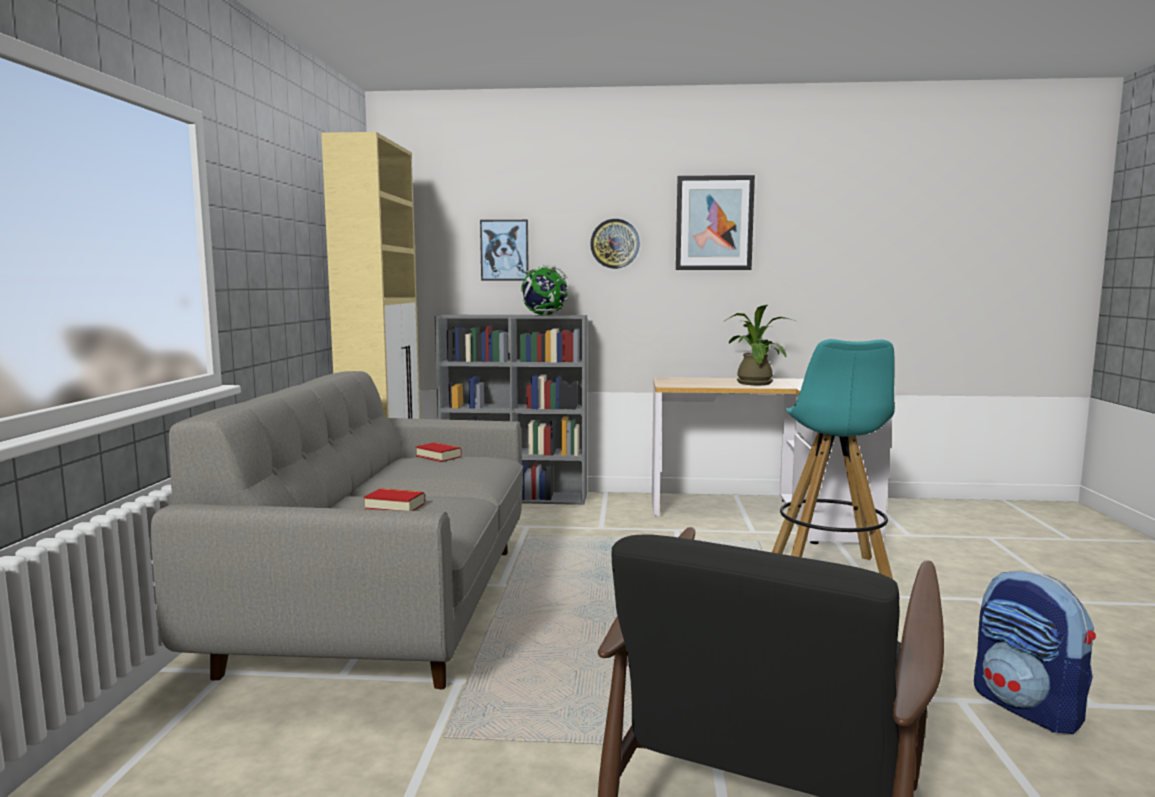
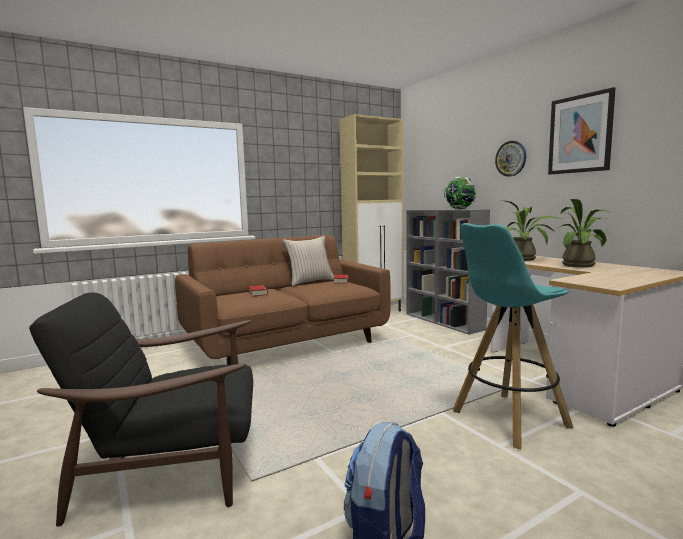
camera: 55 degrees right, 0 degrees up
(382, 469) = (310, 282): none -> beige pillow
(388, 604) = (287, 343): grey sofa -> brown sofa
(504, 250) = (453, 169): picture -> none
(682, 382) = (525, 259): none -> potted plant

